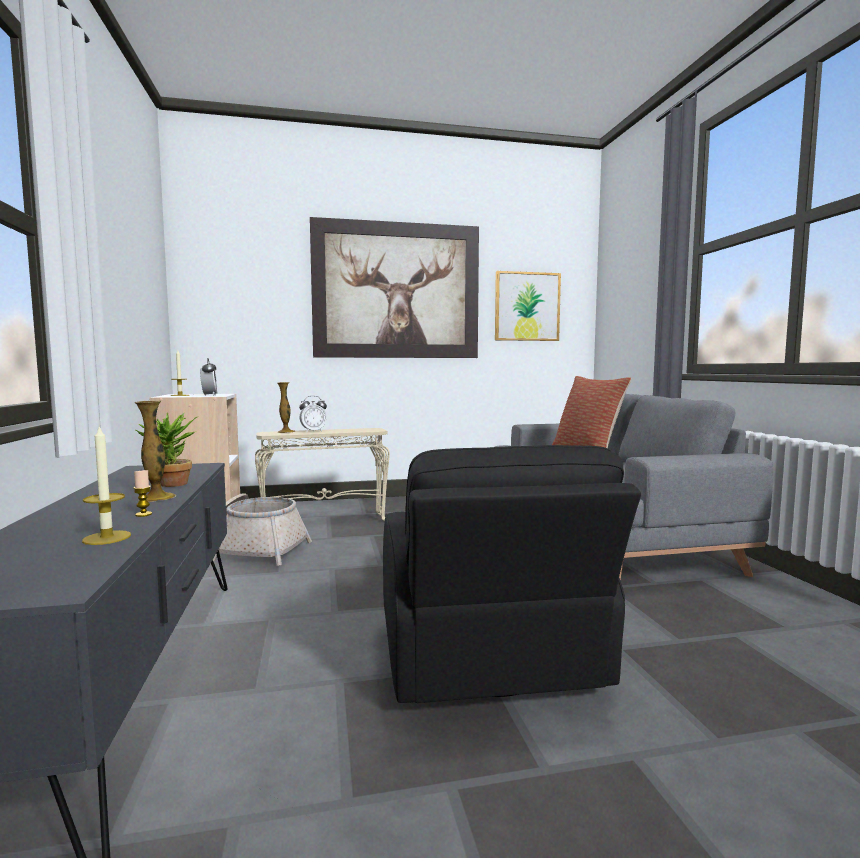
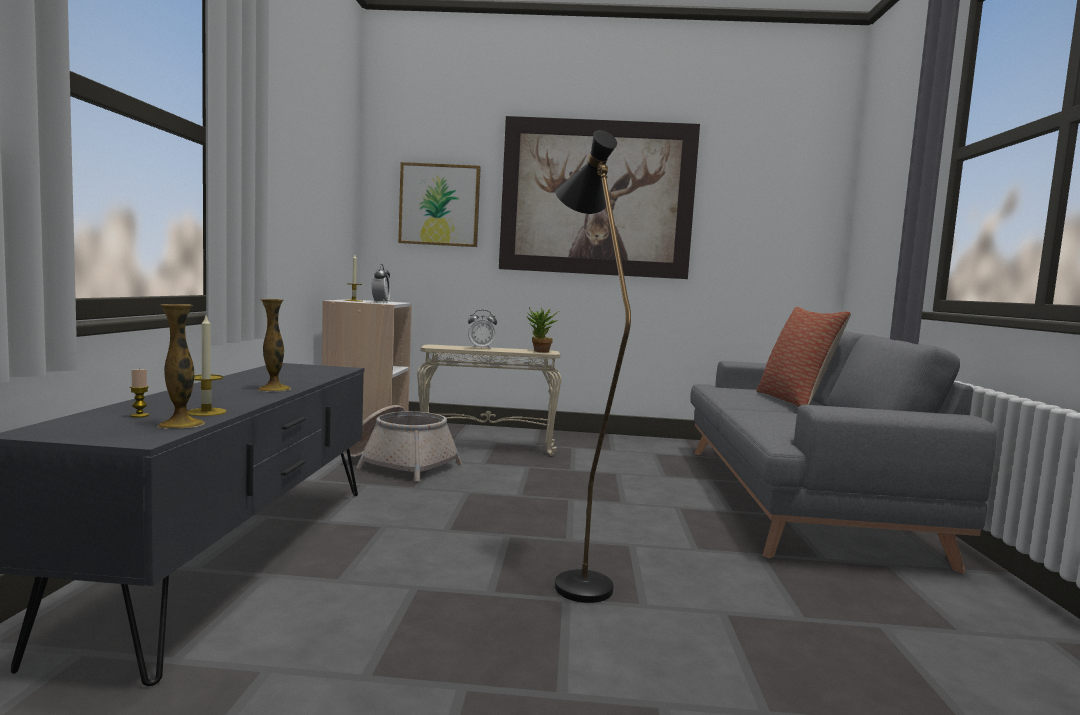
camera: 15 degrees right, 0 degrees up
(143, 514) = (250, 400): candle -> candle (139, 415)
(170, 485) = (296, 381): potted plant -> potted plant (539, 351)
(286, 432) = (453, 346): vase -> vase (181, 424)
(479, 640) = (573, 578): black armchair -> black floor lamp
(527, 306) = (755, 220): picture -> picture (439, 205)

